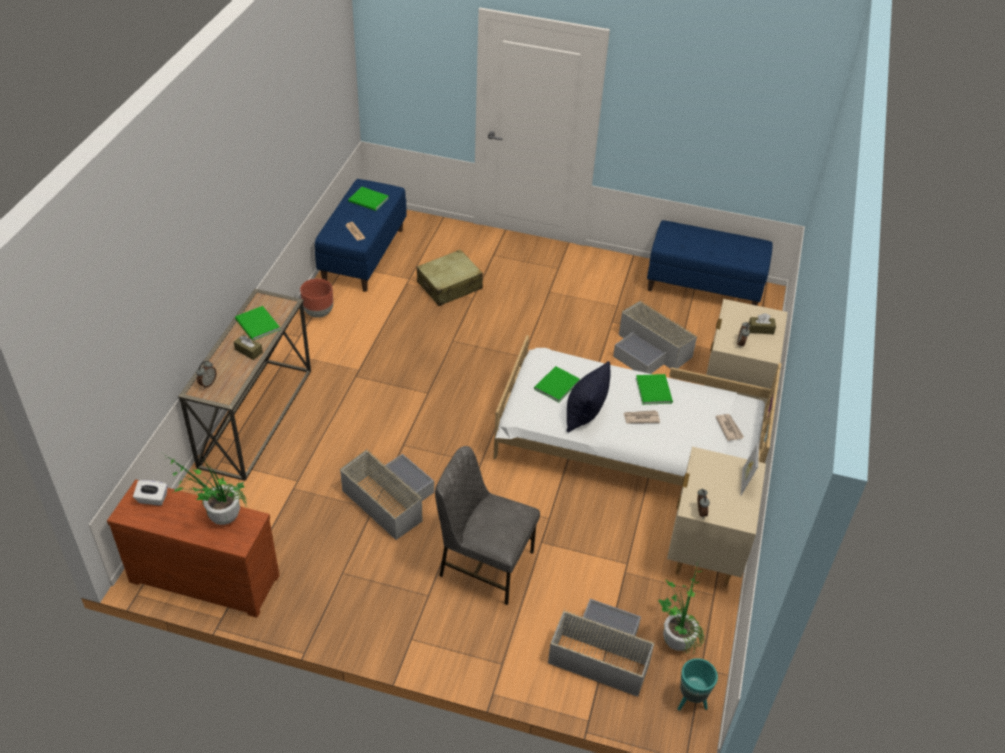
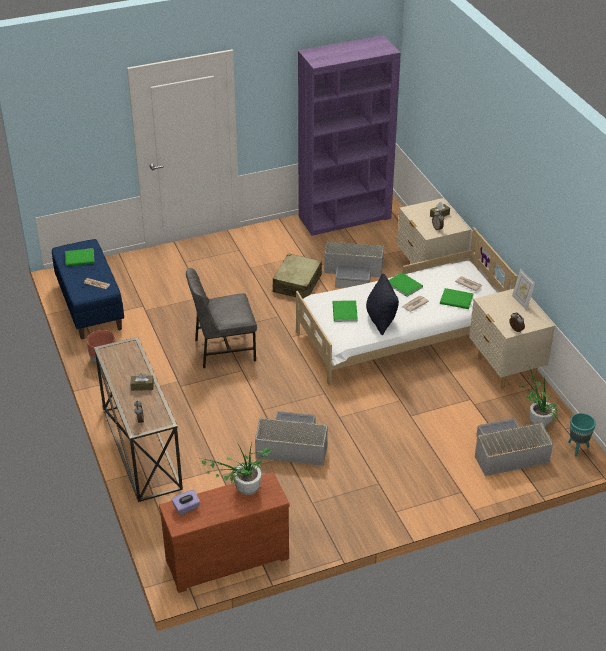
camera: 35 degrees left, 5 degrees down
(152, 499) = (186, 508): white tissue box -> purple tissue box
(257, 325) = (127, 368): green book -> green book (457, 300)
(450, 286) = (178, 296): beige suitcase -> beige suitcase (297, 283)
(484, 564) = (391, 447): grey chair -> grey chair (223, 349)
(704, 287) = (345, 217): blue bench -> purple bookcase

